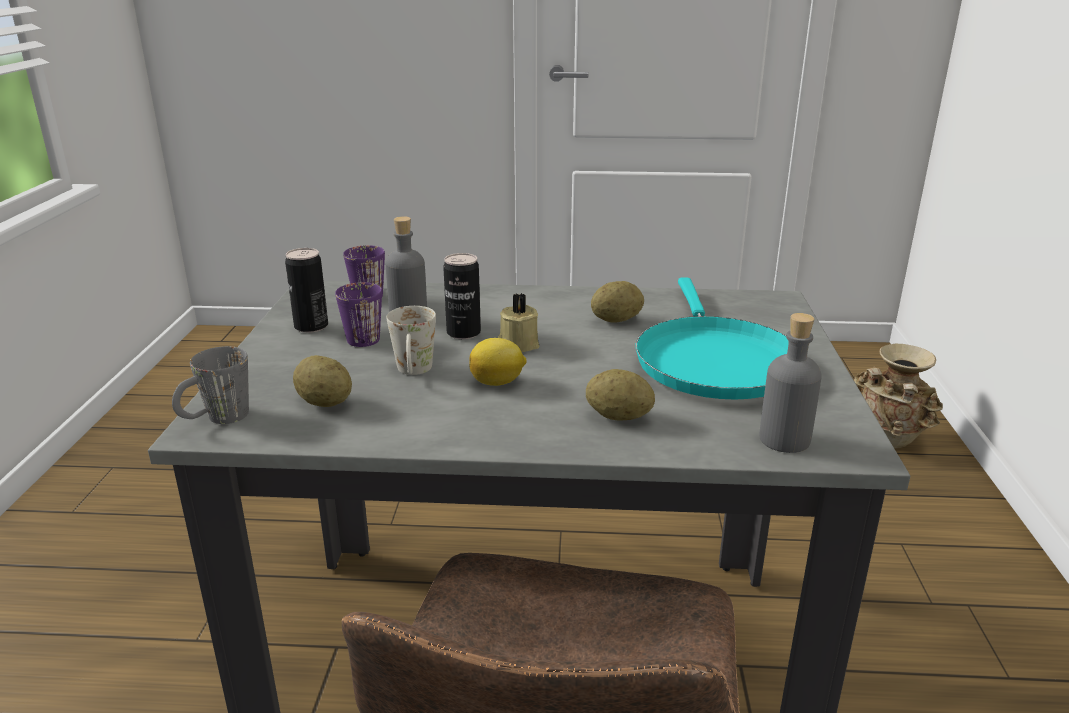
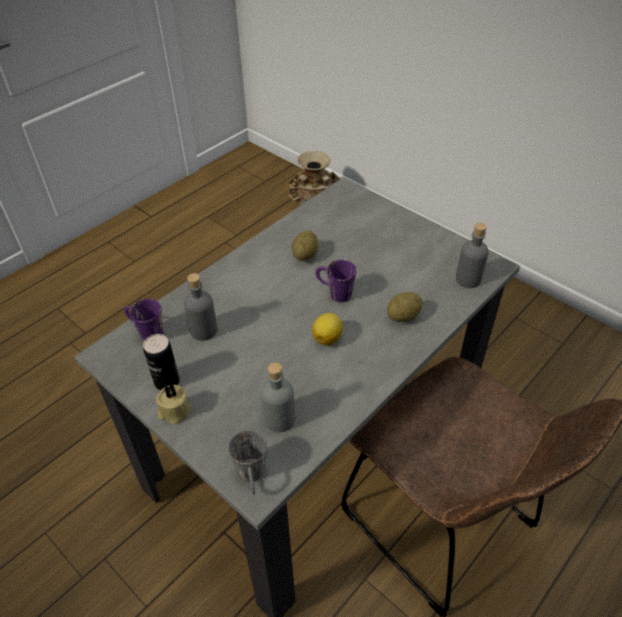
camera: 50 degrees left, 20 degrees up
(324, 402) = (279, 419): potato -> grey bottle
(363, 335) = (208, 363): purple mug -> purple mug (334, 292)
(414, 372) = (282, 365): white mug -> none
(463, 333) = (254, 320): can -> none
(518, 344) = (292, 306): beige candle -> beige candle (174, 411)
(713, 361) = (382, 252): turquoise frying pan -> none

